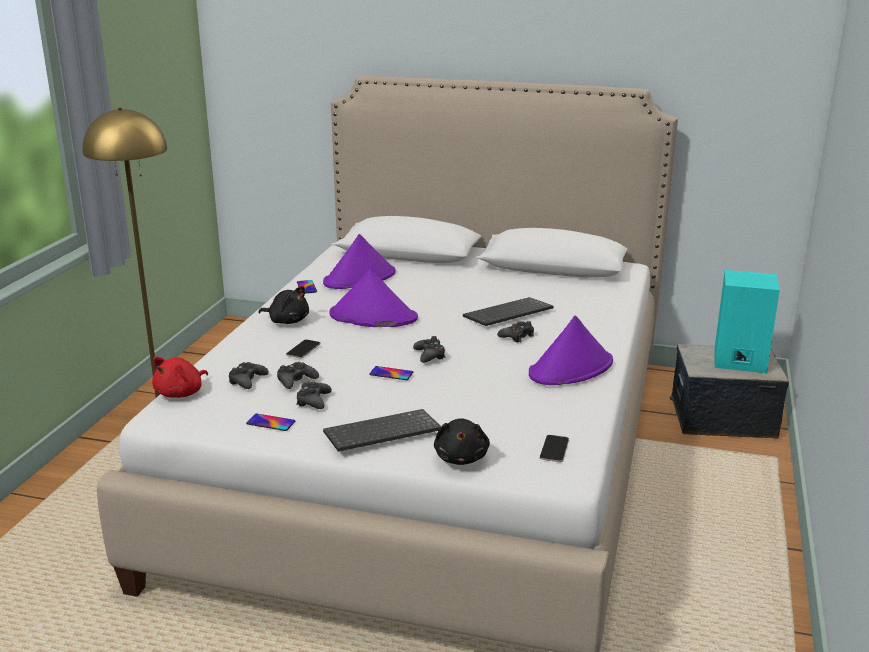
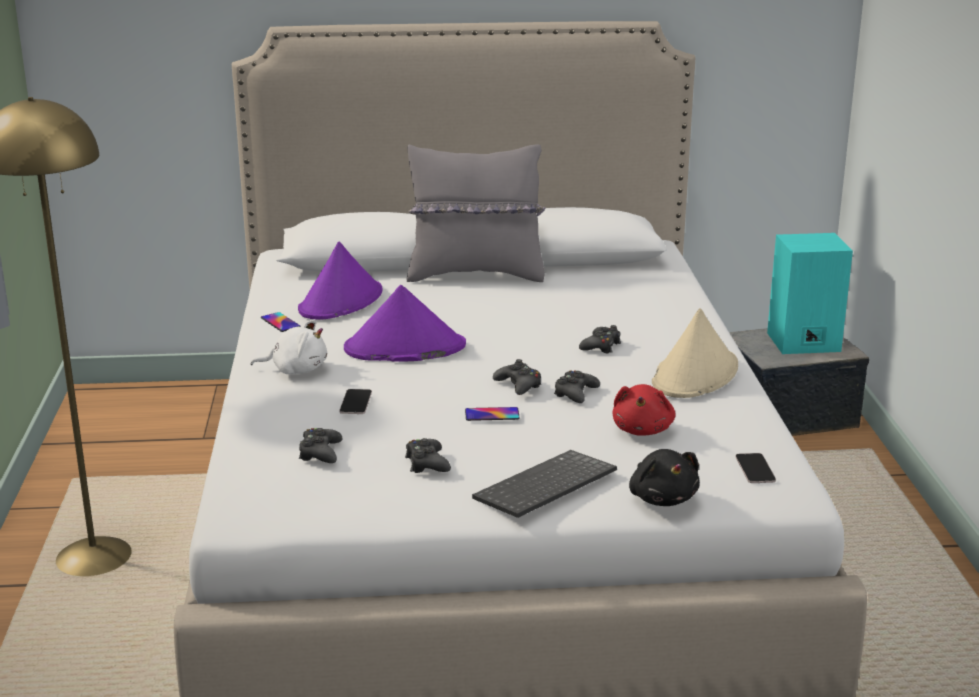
camera: 20 degrees left, 0 degrees up
(181, 393) = (241, 484): red plush toy -> red plush toy (643, 430)
(270, 423) = (397, 499): phone -> none
(287, 321) = (296, 370): black plush toy -> white plush toy
(296, 380) = (384, 442): black game controller -> black game controller (575, 393)
(472, 271) = (476, 274): none -> grey pillow
(508, 315) = (567, 322): keyboard -> none
(571, 369) = (695, 375): purple hat -> beige hat

